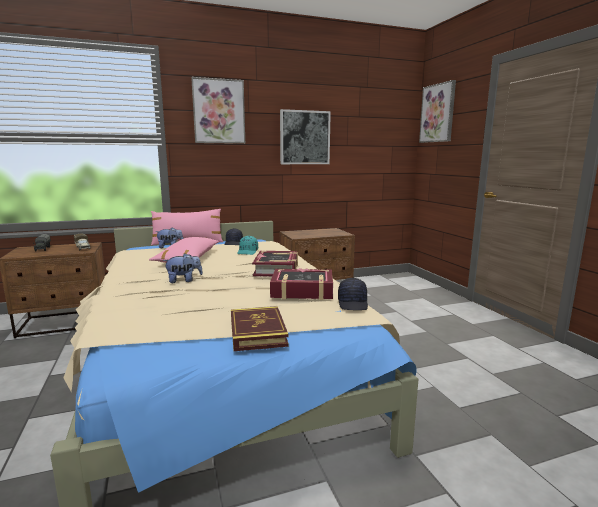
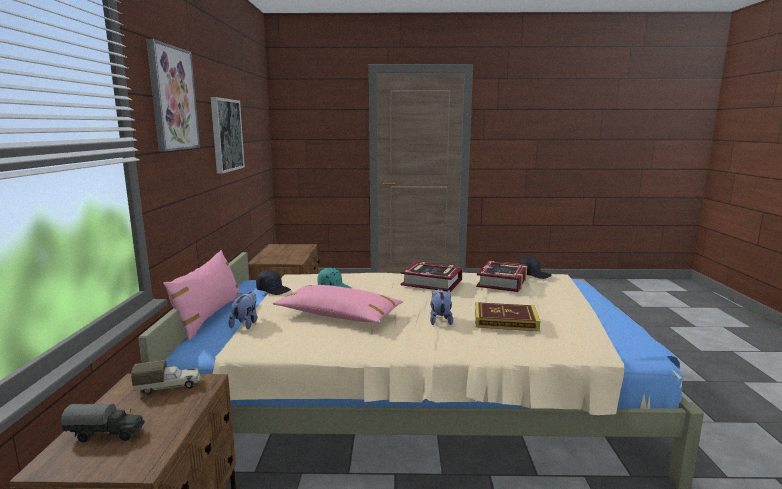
camera: 70 degrees left, 0 degrees up
(257, 332) = (587, 304): book -> book (505, 320)
(437, 113) = (302, 106): picture -> none

